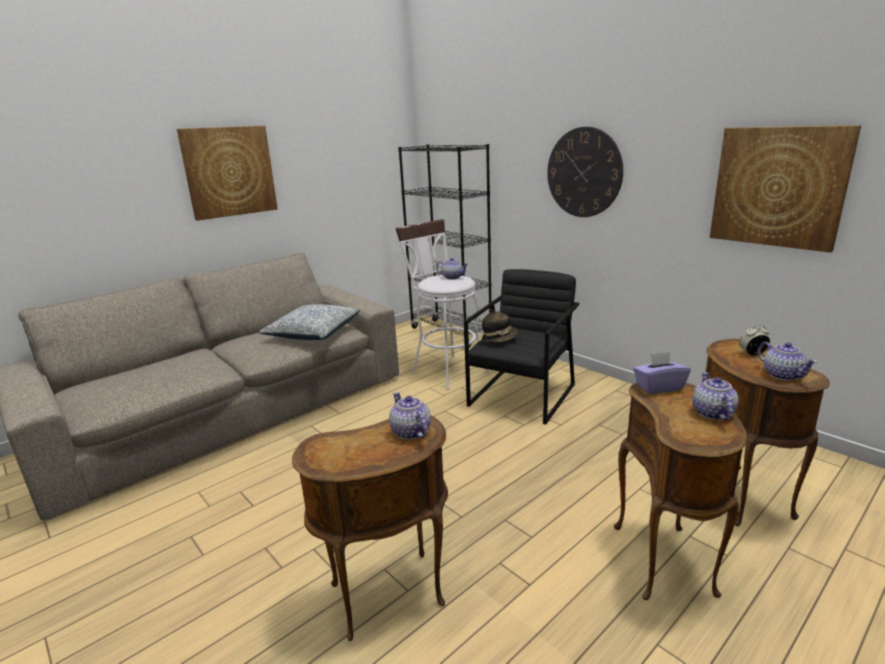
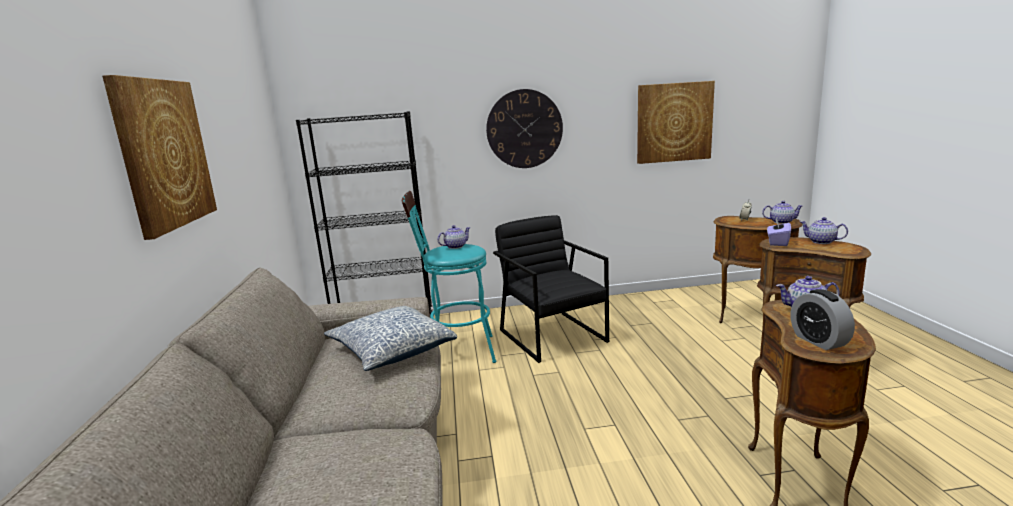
camera: 55 degrees left, 5 degrees down
(328, 447) = (818, 341): none -> alarm clock
(446, 370) = (456, 352): white stool -> turquoise stool
(499, 339) = (546, 284): hat -> none

